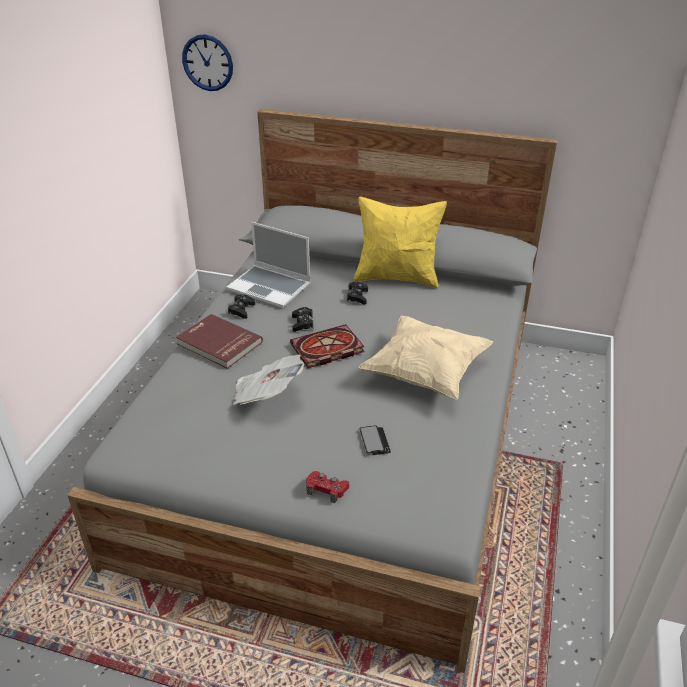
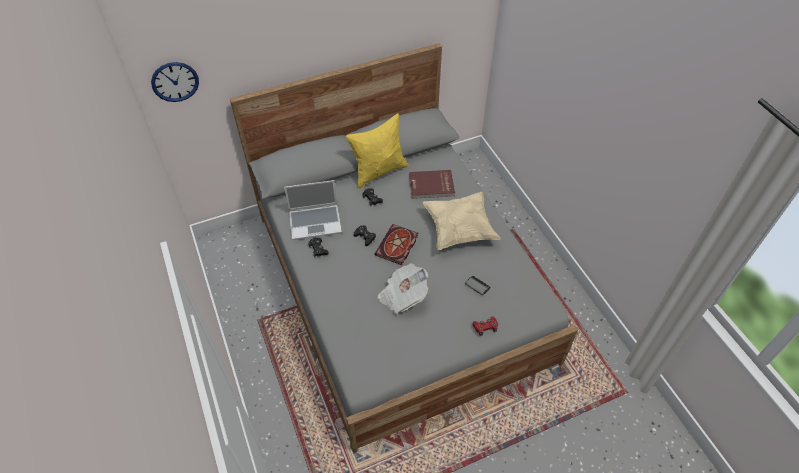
camera: 40 degrees left, 15 degrees up
(218, 344) = (335, 281): red book -> red book (431, 186)

